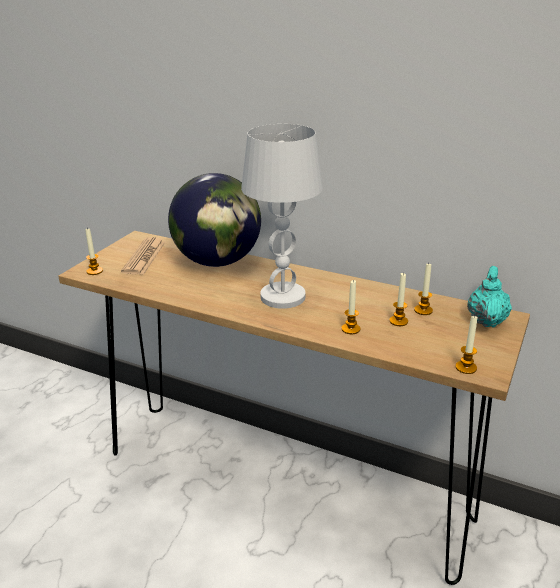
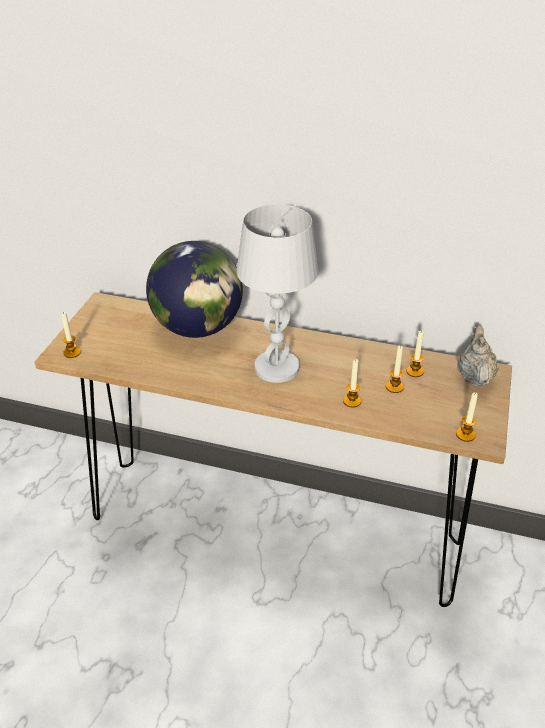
camera: 10 degrees left, 10 degrees up
(144, 257) = (118, 329): newspaper -> none
(486, 320) = (474, 377): turquoise teapot -> beige teapot

